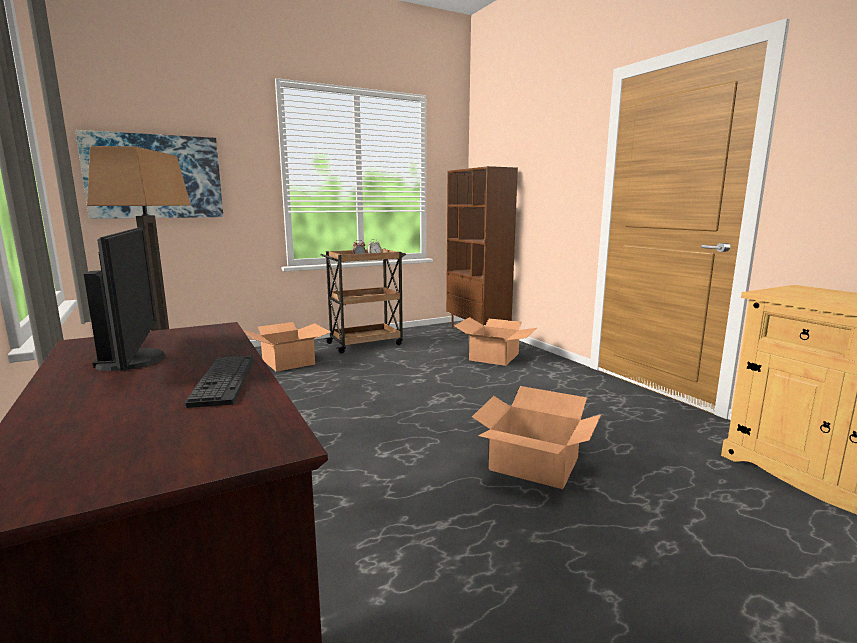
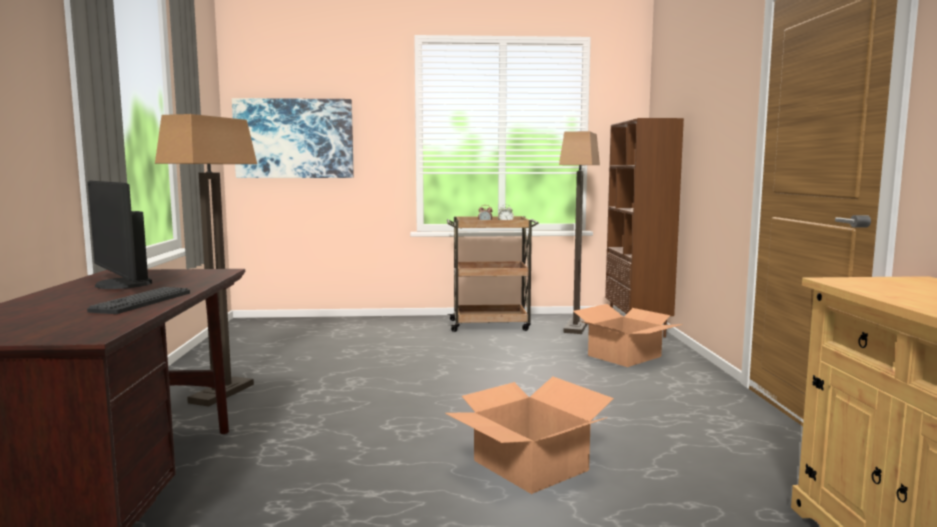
camera: 25 degrees right, 5 degrees down
(133, 360) = (121, 284): monitor -> monitor turned 135 degrees clockwise
(289, 362) = (393, 333): cardboard box -> none
(434, 338) = (576, 328): none -> floor lamp

